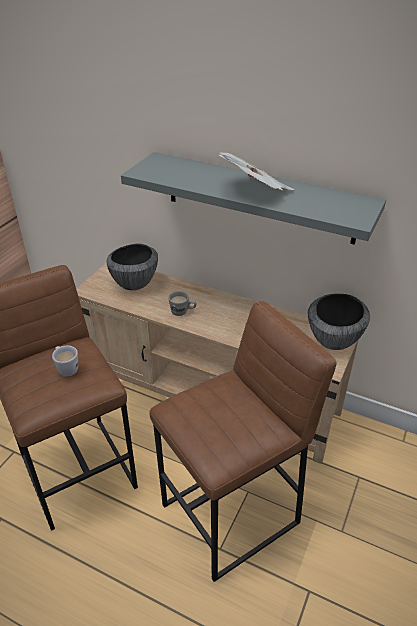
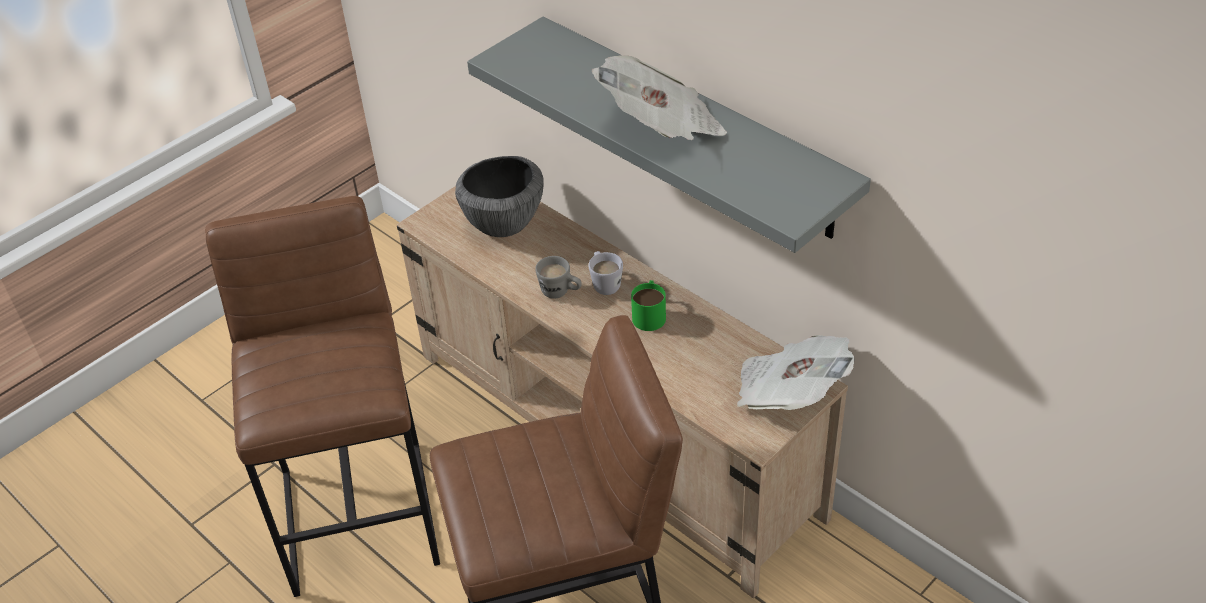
camera: 20 degrees right, 5 degrees up
(66, 368) = (330, 360): white mug -> white mug (604, 283)
(237, 314) = (649, 313): none -> green mug
(333, 340) = (789, 393): bowl -> newspaper

